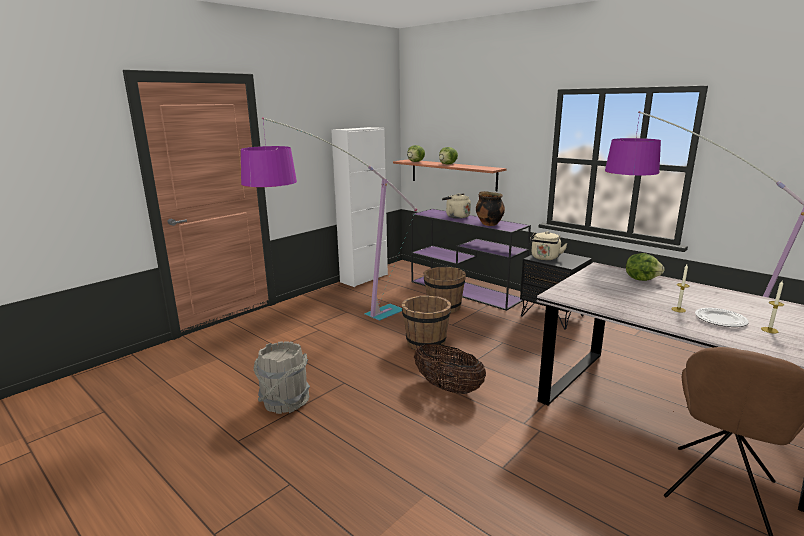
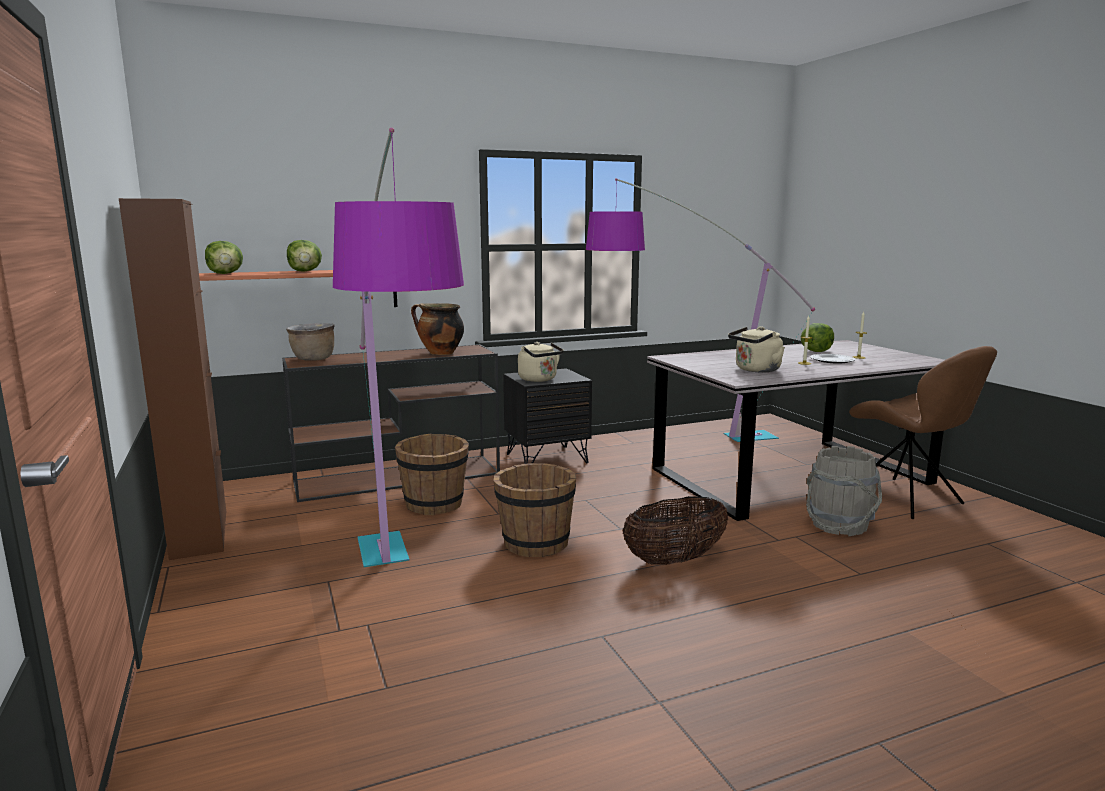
camera: 65 degrees left, 5 degrees down
(285, 402) = (626, 710): grey bucket -> grey bucket (839, 525)
(364, 278) = (199, 534): white cabinet -> brown cabinet
(436, 212) = (313, 359): none -> brown cooking pot
(456, 216) = (365, 356): beige kettle -> beige kettle (755, 370)
(466, 290) = (400, 477): purple console table -> brown console table
(641, 279) = (717, 355): lettuce -> lettuce (816, 351)

